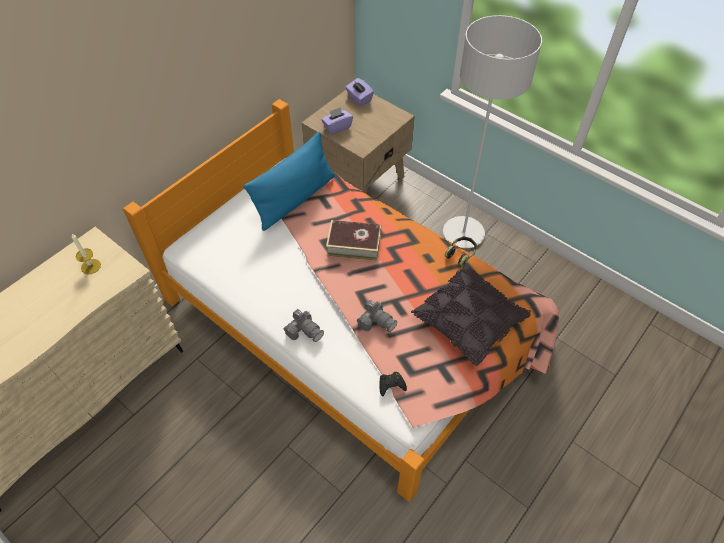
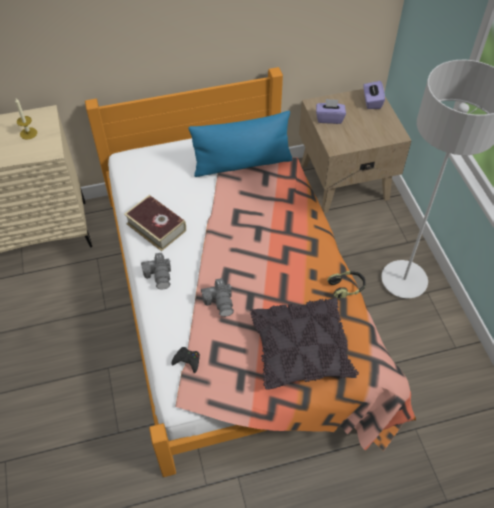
camera: 35 degrees right, 0 degrees up
(354, 245) = (257, 227): book -> book (156, 227)

